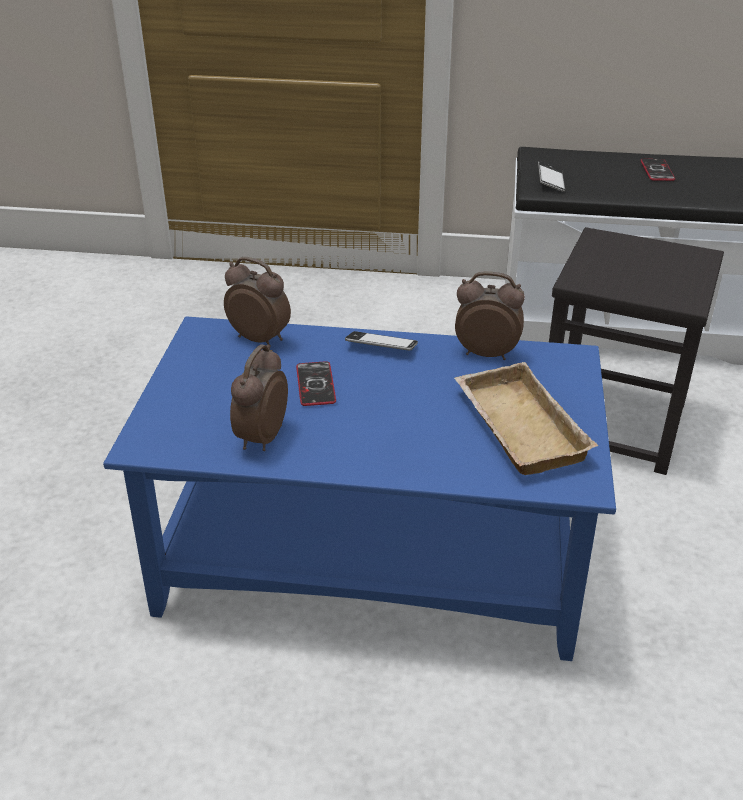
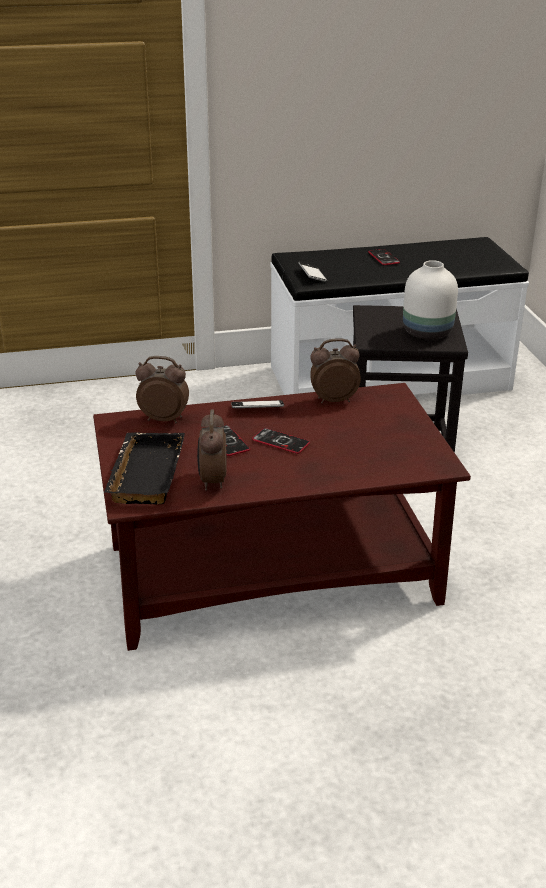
camera: 20 degrees left, 5 degrees down
(187, 408) = (144, 474): none -> black tray
(367, 558) = (269, 575): blue coffee table -> brown coffee table
(382, 399) = (281, 442): none -> phone
(515, 426) = (381, 441): beige tray -> none
(661, 280) = (425, 333): none -> white vase

